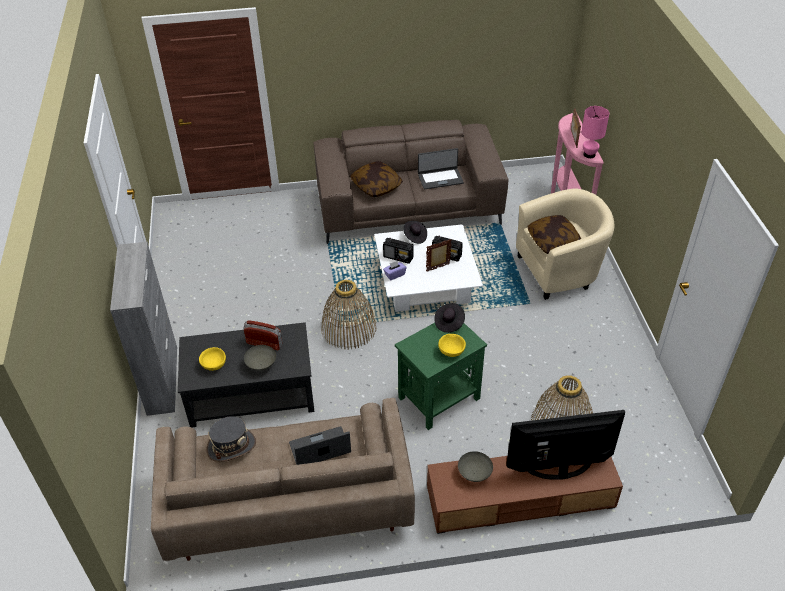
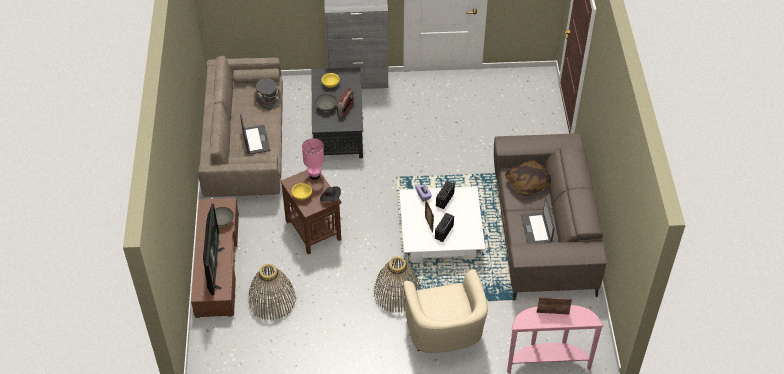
camera: 95 degrees right, 5 degrees up
(348, 328) = (392, 182): basket -> basket (397, 293)
(415, 237) = (470, 213): black hat -> none
(438, 397) = (313, 230): green side table -> brown side table
(553, 242) = (439, 299): pillow -> none
(589, 154) = (524, 320): pink table lamp -> pink table lamp (315, 175)

